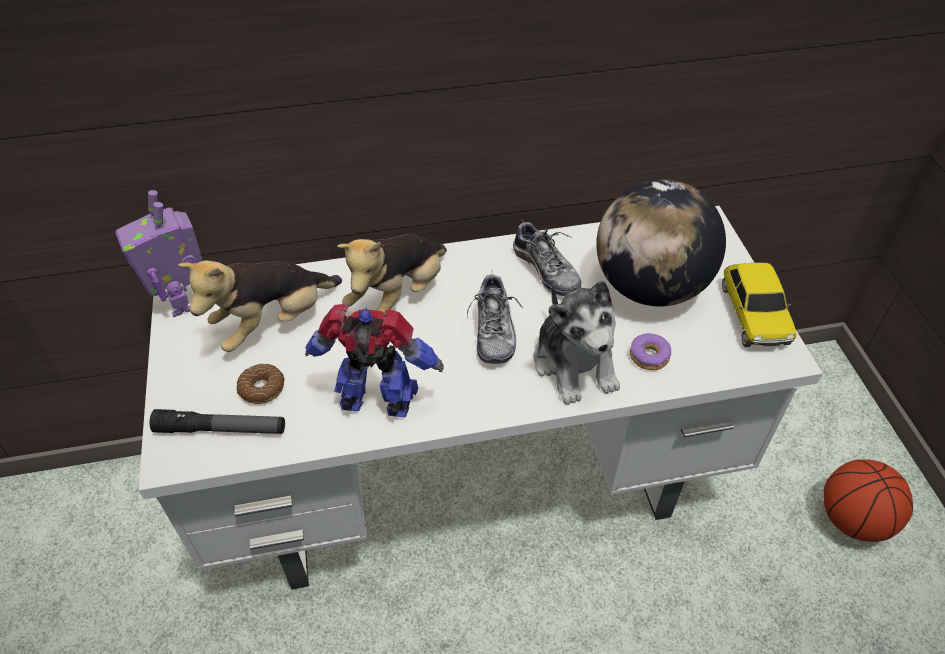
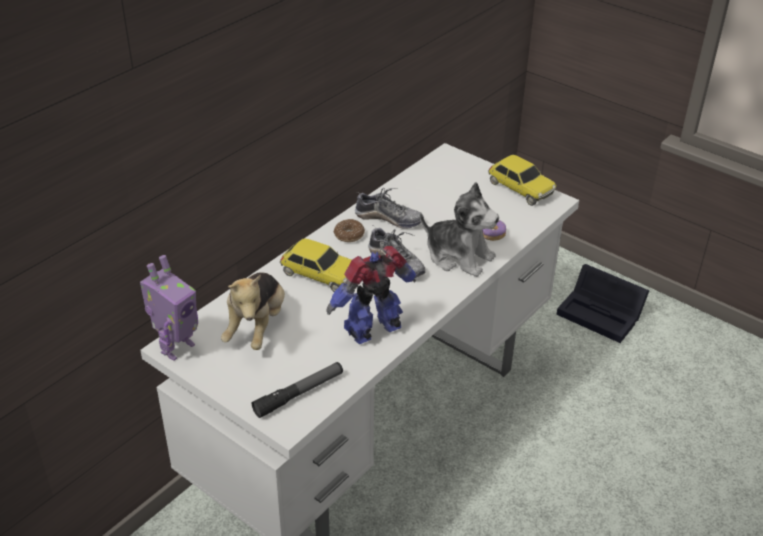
camera: 40 degrees left, 10 degrees down
(182, 301) = (176, 348): toy robot -> toy robot turned 75 degrees counterclockwise
(262, 388) = (296, 361): donut -> donut (349, 235)
(398, 297) = (319, 274): plush toy -> toy car
(649, 287) = (454, 201): globe -> none
(852, 519) = (602, 314): basketball -> black storage box

